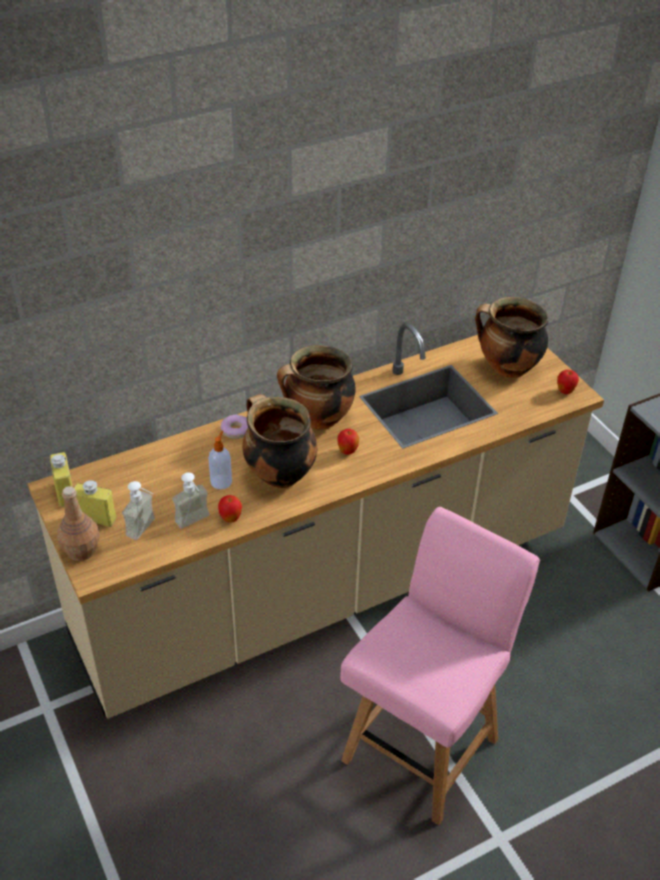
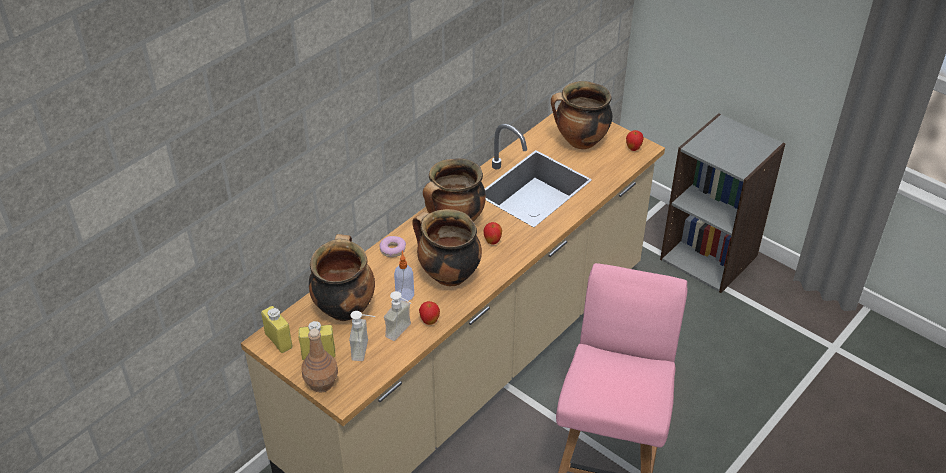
camera: 20 degrees left, 0 degrees up
(150, 477) = (344, 307): none -> cooking pot

